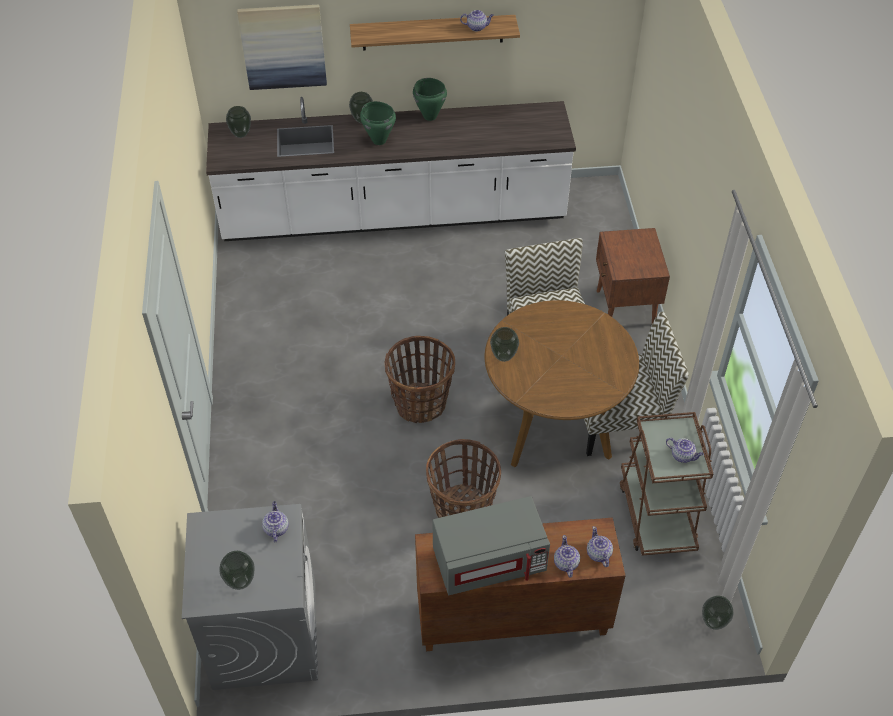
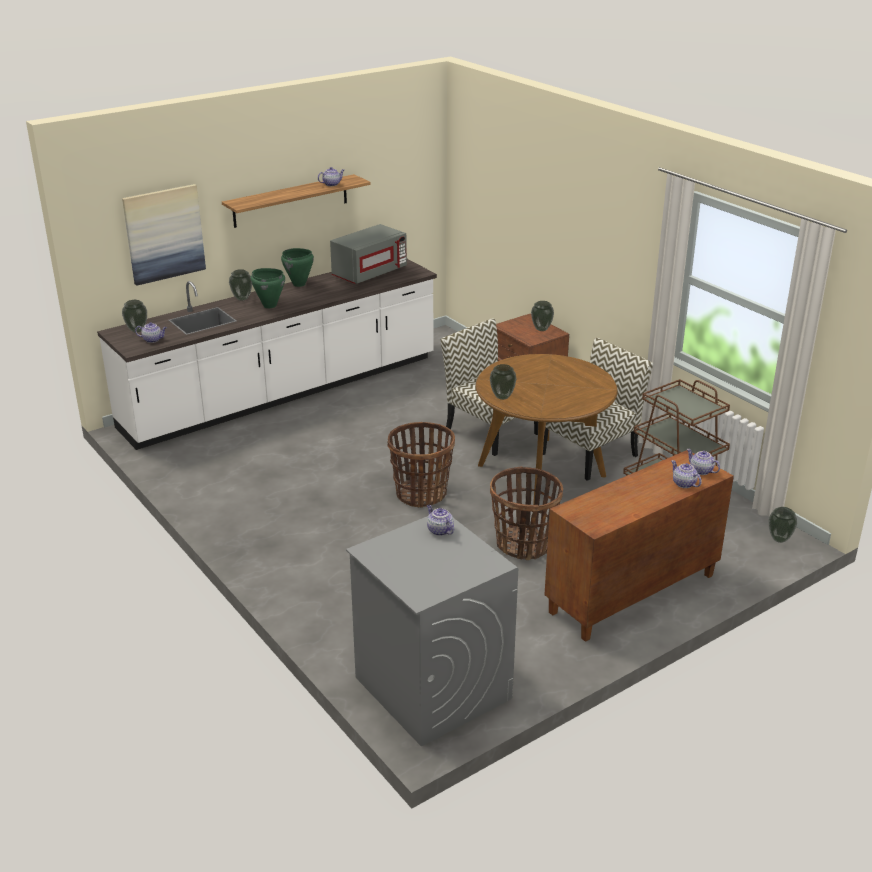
camera: 30 degrees left, 20 degrees down
(241, 582) = (446, 572): vase -> vase (542, 329)
(489, 561) = (626, 502): grey microwave -> grey microwave (369, 273)
(683, 456) = (696, 405): teapot -> teapot (153, 340)

